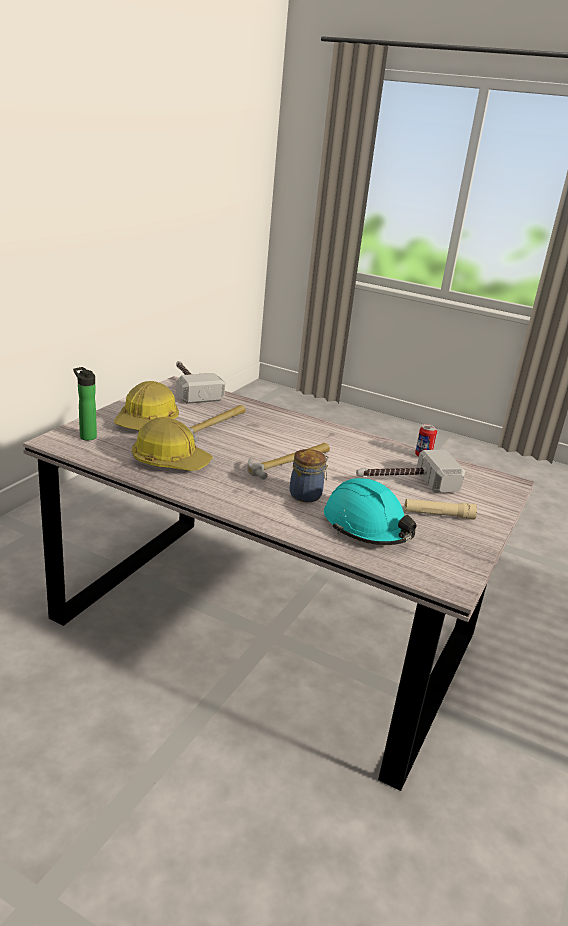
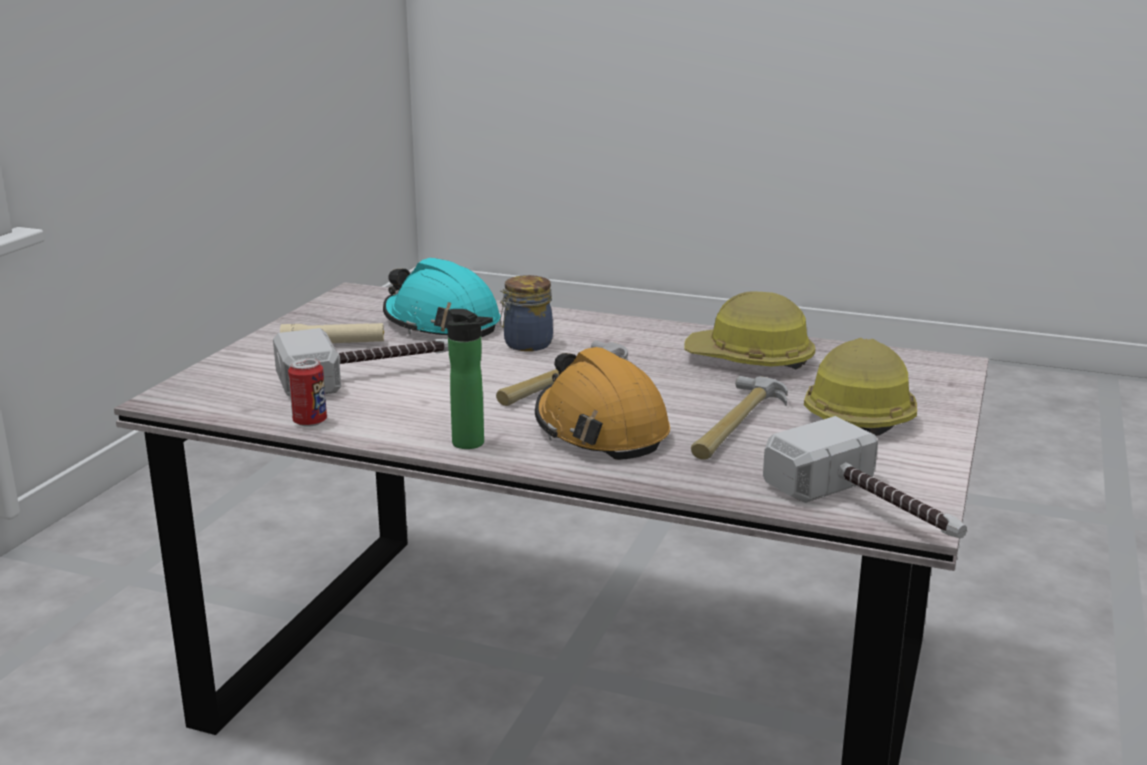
camera: 175 degrees right, 5 degrees down
(86, 436) = (917, 376): bottle -> bottle (472, 444)
(279, 432) = (600, 429): none -> orange hard hat

